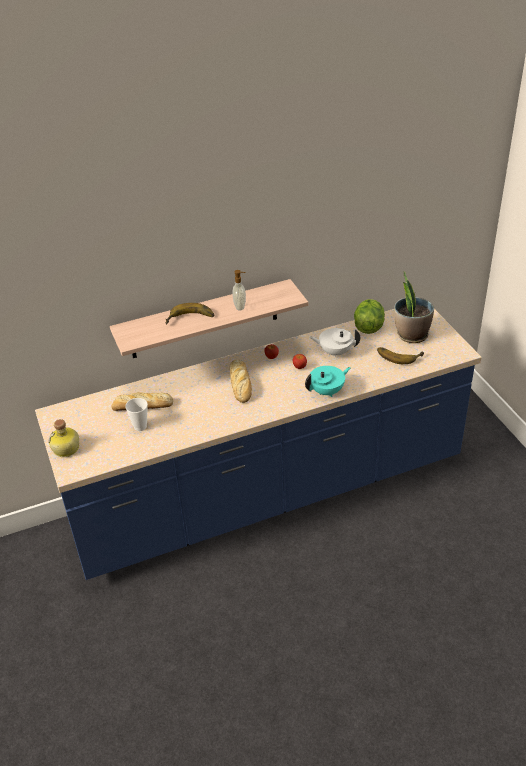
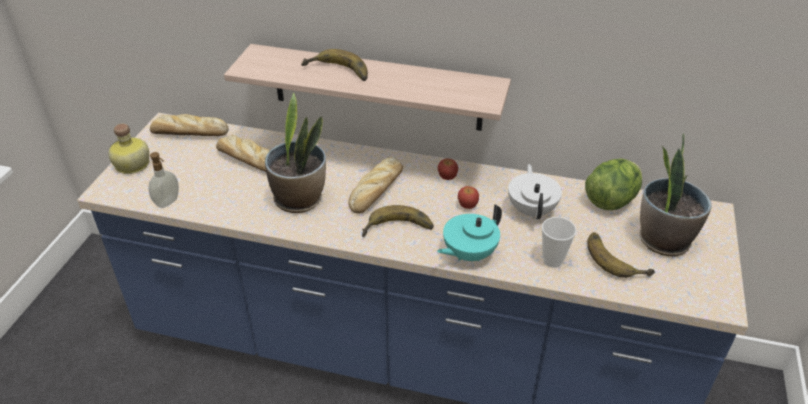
camera: 35 degrees right, 0 degrees up
(77, 411) = (188, 133): none -> bread
(140, 426) = (222, 180): cup -> cup (552, 260)
(202, 412) = (299, 199): none -> potted plant
(240, 306) = (410, 83): soap dispenser -> soap dispenser (168, 202)
(278, 399) = (398, 231): none -> banana
(327, 391) = (468, 254): turquoise teapot -> turquoise teapot turned 135 degrees clockwise
(335, 352) = (532, 210): white teapot -> white teapot turned 45 degrees clockwise

